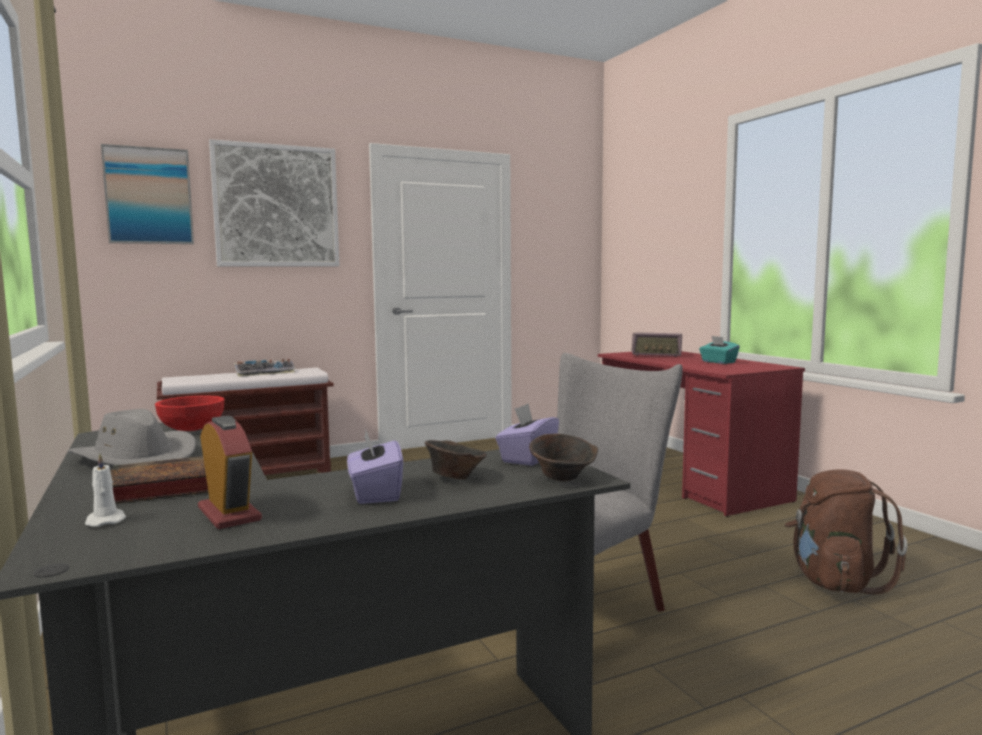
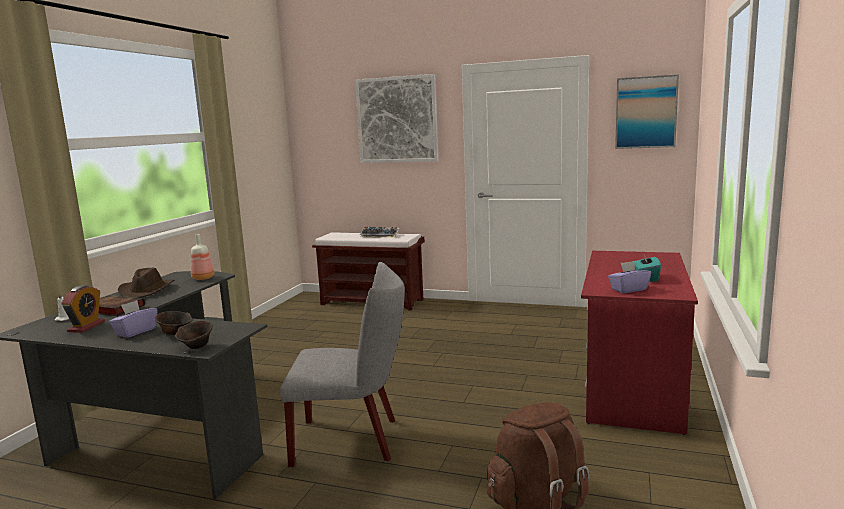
camera: 45 degrees right, 5 degrees up
(137, 458) = (147, 291): grey hat -> brown hat
(149, 196) = (325, 120): picture -> picture (646, 112)
(192, 429) = (204, 278): red bowl -> bottle
(527, 458) = (230, 331): purple tissue box -> purple tissue box (628, 289)
(656, 355) = (631, 259): radio -> none

